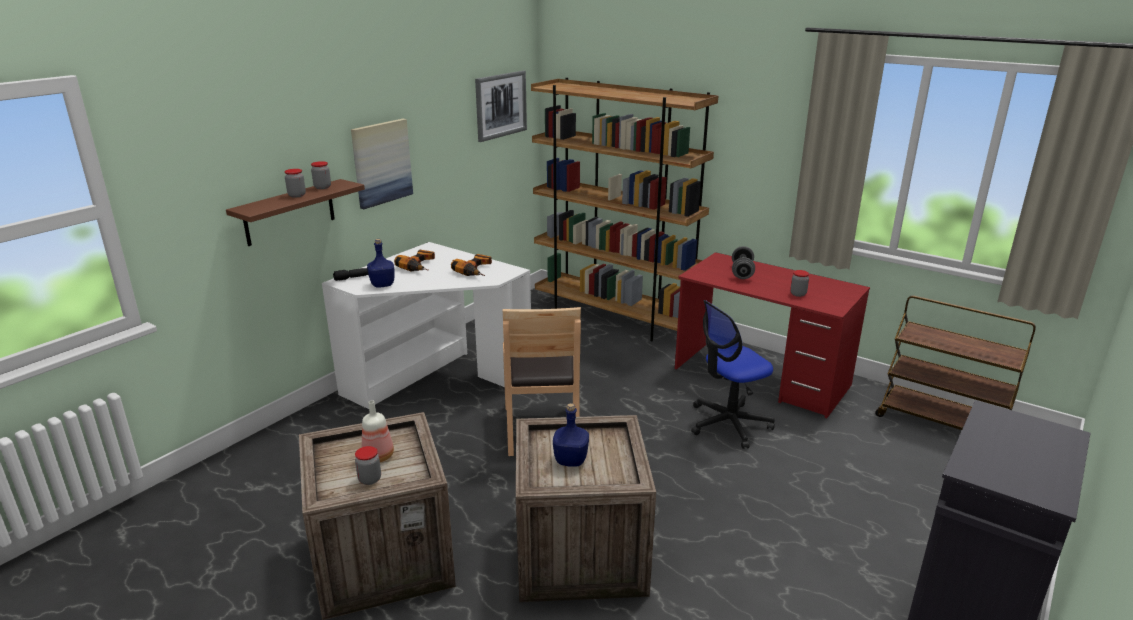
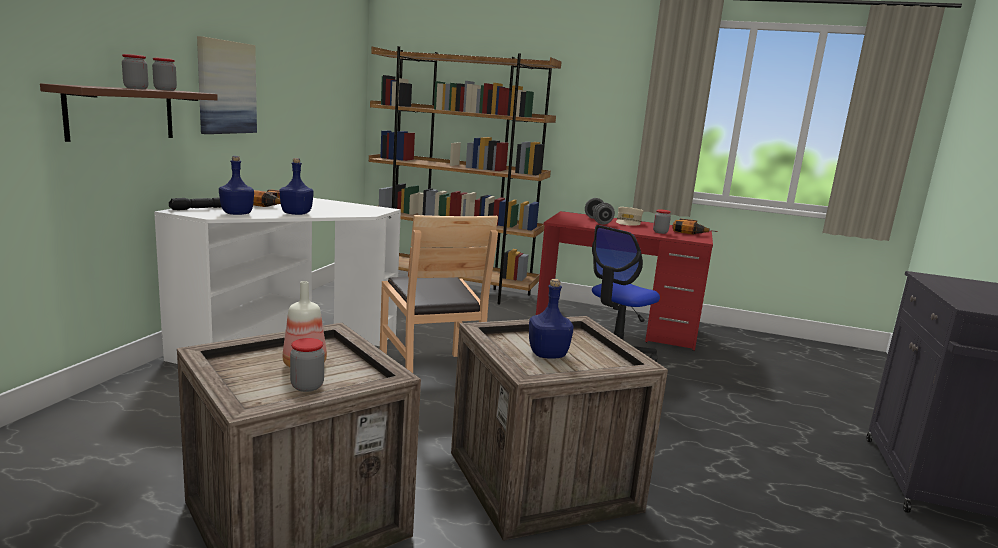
camera: 20 degrees left, 10 degrees down
(430, 282) = (296, 213): none -> blue bottle
(476, 271) = (342, 208): power drill -> power drill (691, 232)
(501, 105) = (338, 67): picture -> none
(776, 274) = (628, 222): none -> beige cap
(941, 423) = (785, 348): brown cart -> none

